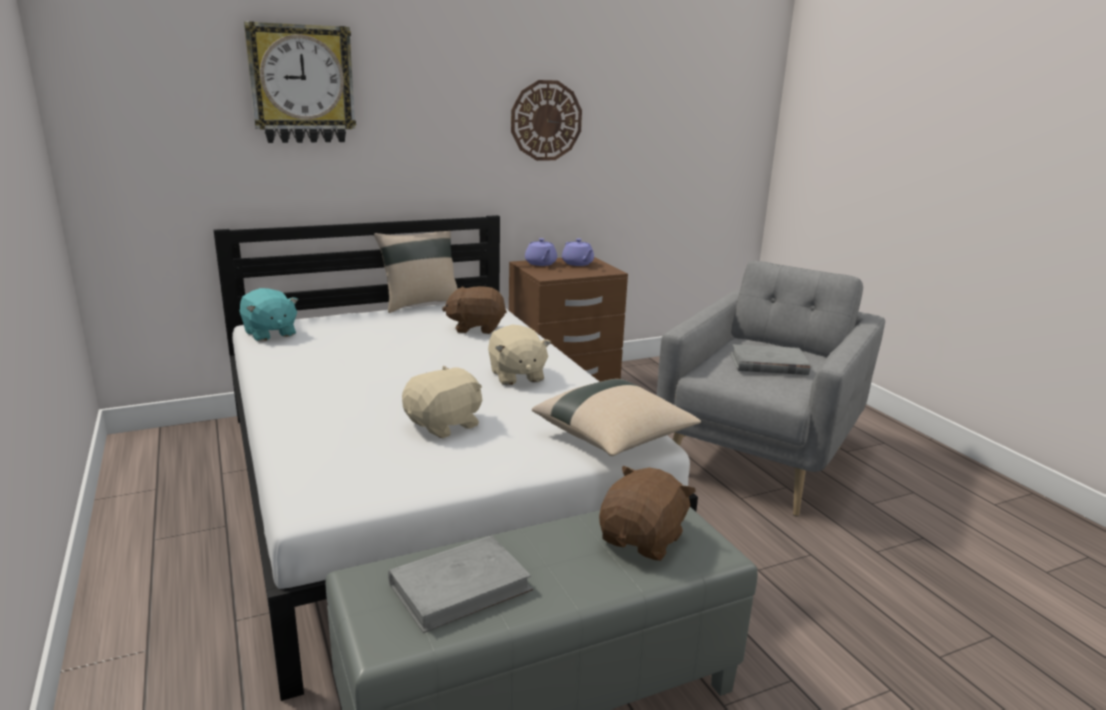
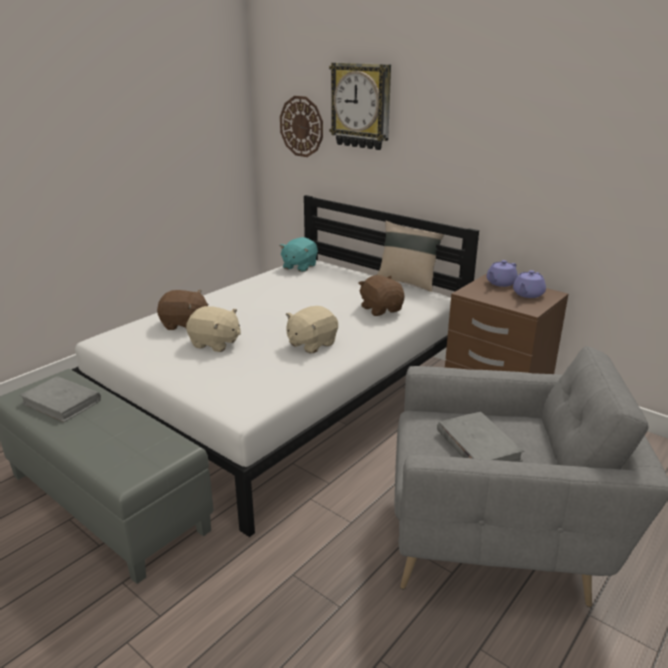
camera: 65 degrees right, 5 degrees up
(546, 120) = (541, 152): wall clock -> wall clock (301, 126)
(614, 438) = (237, 399): beige pillow -> none
(643, 540) = (130, 446): brown plush toy -> brown plush toy (184, 324)

